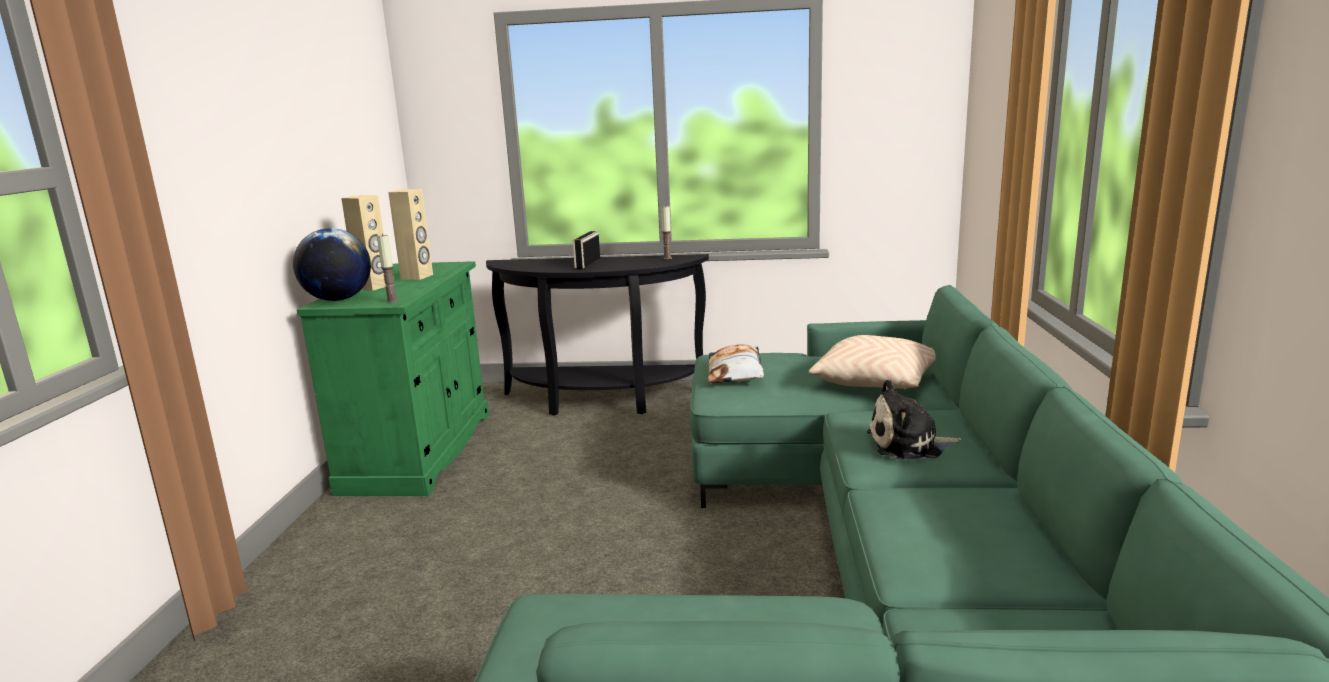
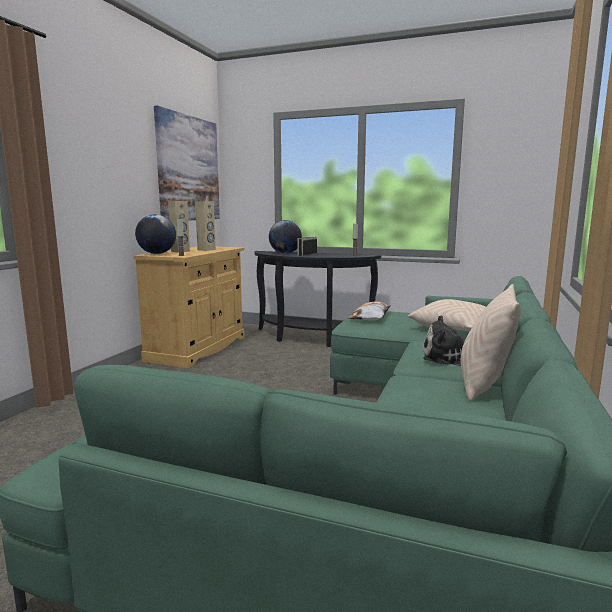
camera: 15 degrees right, 5 degrees down
(354, 126) = (188, 169): none -> picture
(419, 451) = (198, 348): green cabinet -> beige cabinet
(547, 264) = (285, 253): none -> globe
(991, 491) = (484, 385): none -> beige pillow

